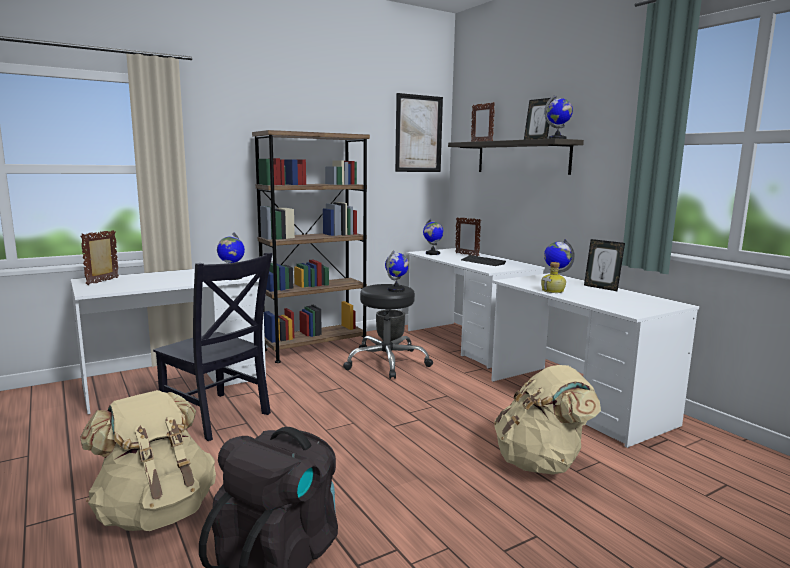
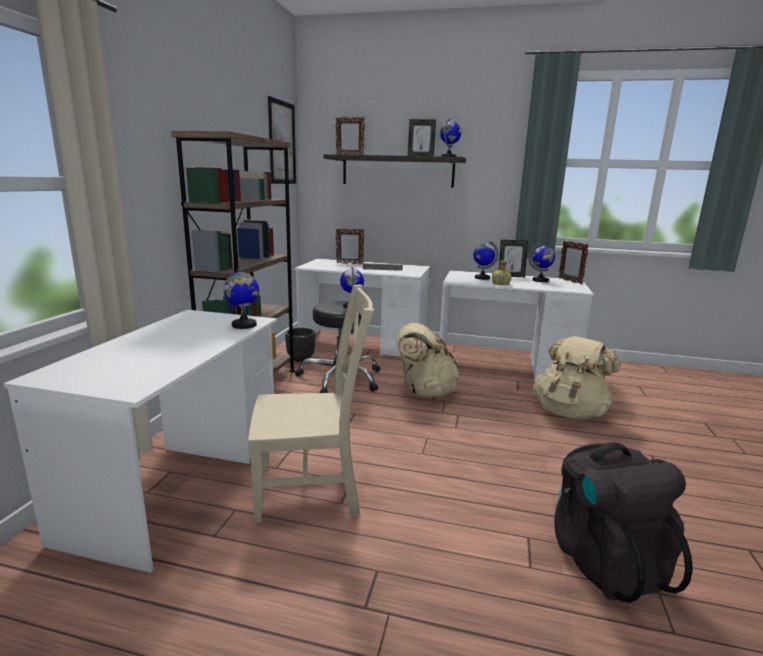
camera: 45 degrees left, 5 degrees up
(103, 281) = (86, 371): picture frame -> picture frame (570, 281)
(156, 511) = (469, 602): beige backpack -> beige backpack (424, 392)
(218, 417) = (313, 490): black chair -> beige chair
(432, 253) = (322, 266): globe -> globe (540, 280)

